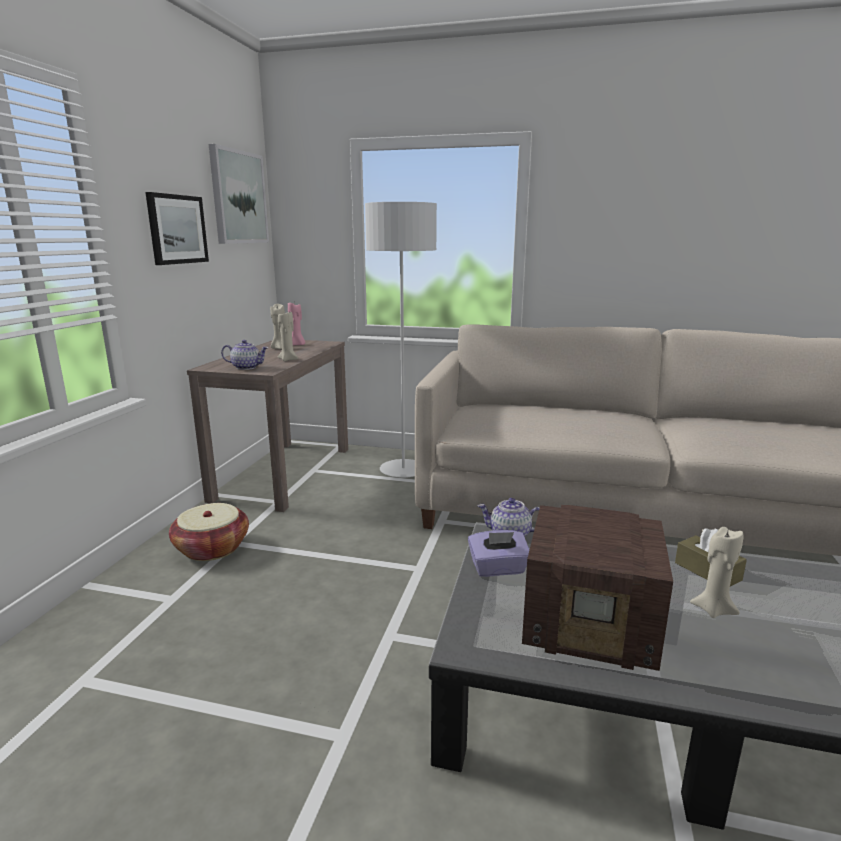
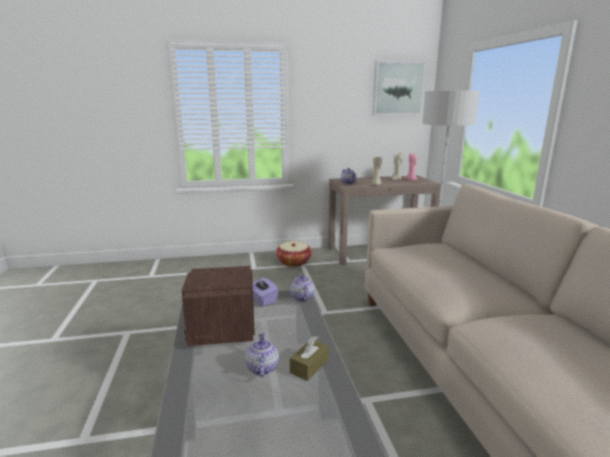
camera: 65 degrees right, 0 degrees up
(177, 229) = (338, 107): picture -> none
(713, 609) = (261, 368): beige candle -> teapot

